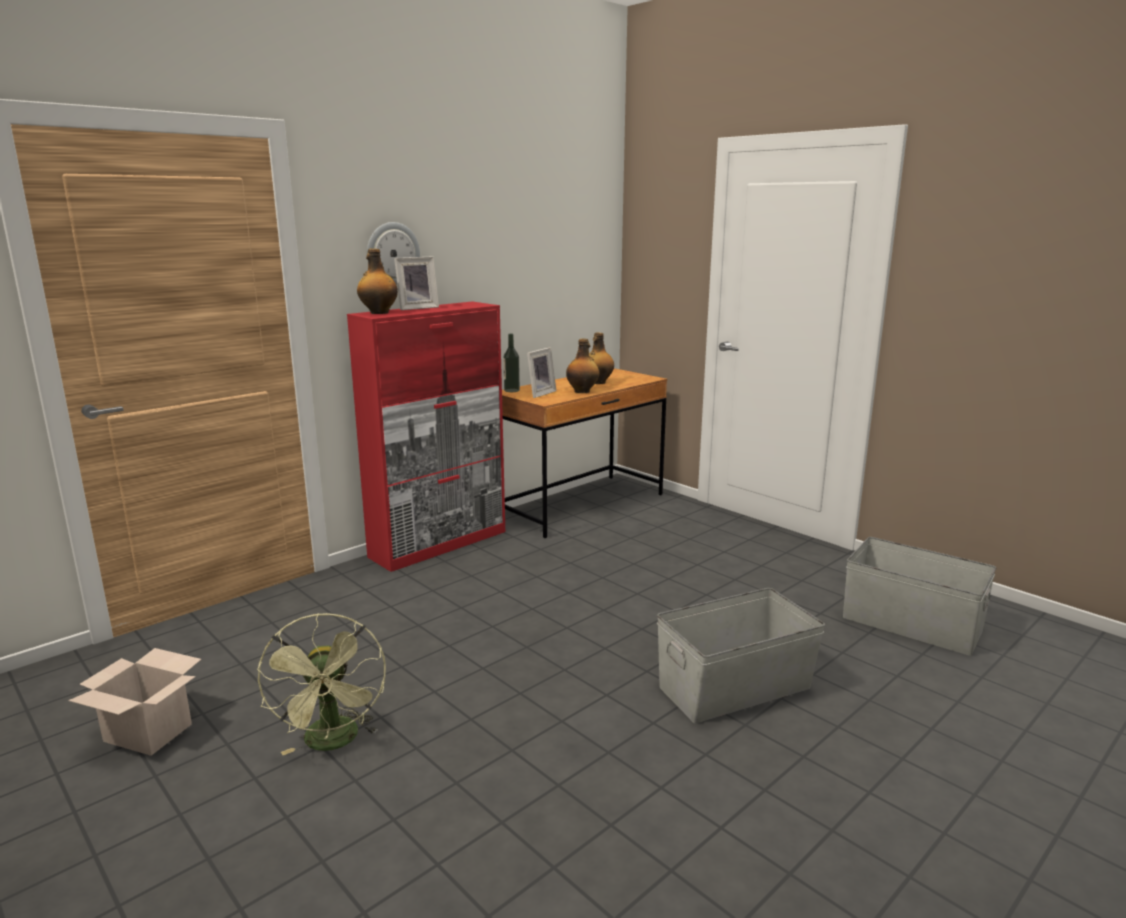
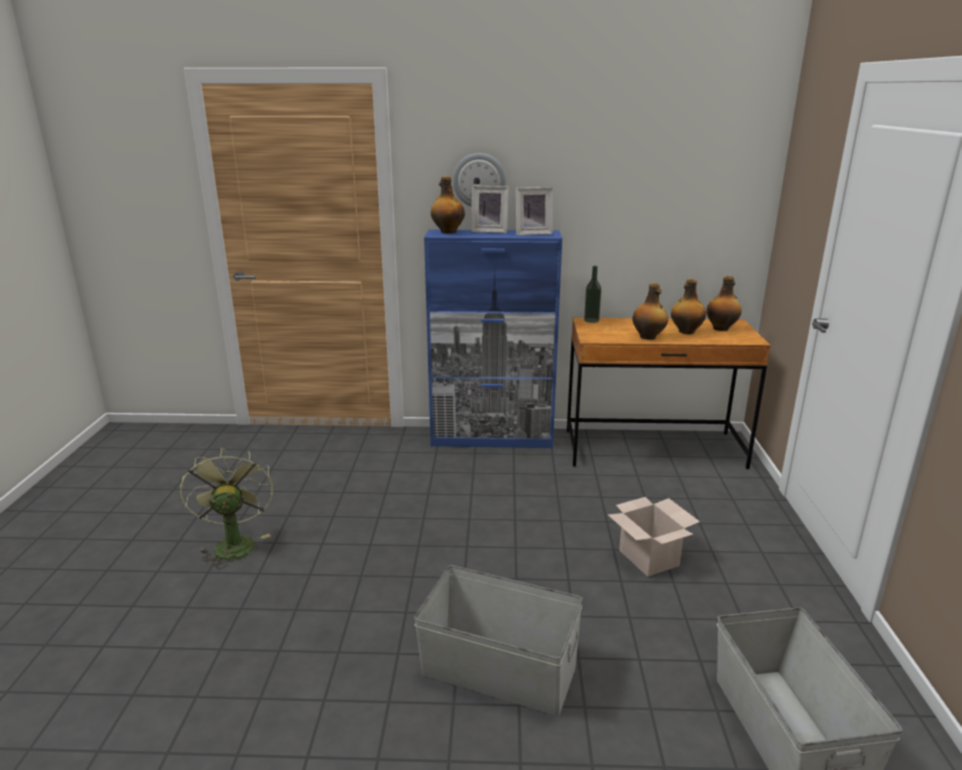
camera: 45 degrees right, 5 degrees up
(150, 732) = (185, 488): cardboard box -> cardboard box (650, 558)
(333, 742) = (233, 543): green fan -> green fan turned 135 degrees clockwise
(439, 544) = (492, 438): red cabinet -> blue cabinet
(539, 393) = (606, 329): picture frame -> picture frame (532, 233)
(615, 376) = (721, 328): none -> bottle

